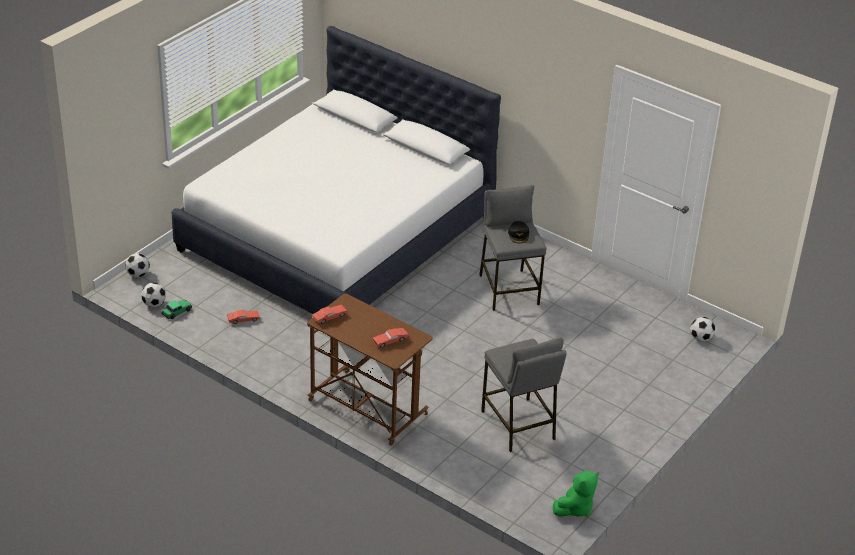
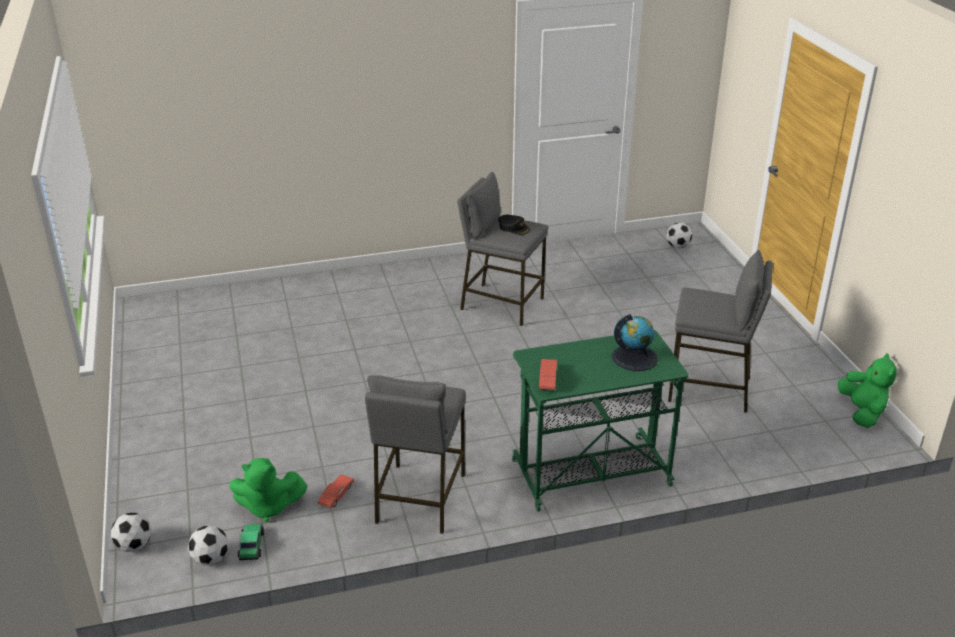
camera: 50 degrees left, 5 degrees down
(210, 301) = (268, 507): none -> green plush toy
(273, 351) = (419, 498): none -> grey stool
(337, 233) = (279, 360): white bed -> none
(367, 407) = (591, 473): brown desk -> green desk
(390, 341) = (634, 357): red toy car -> globe

